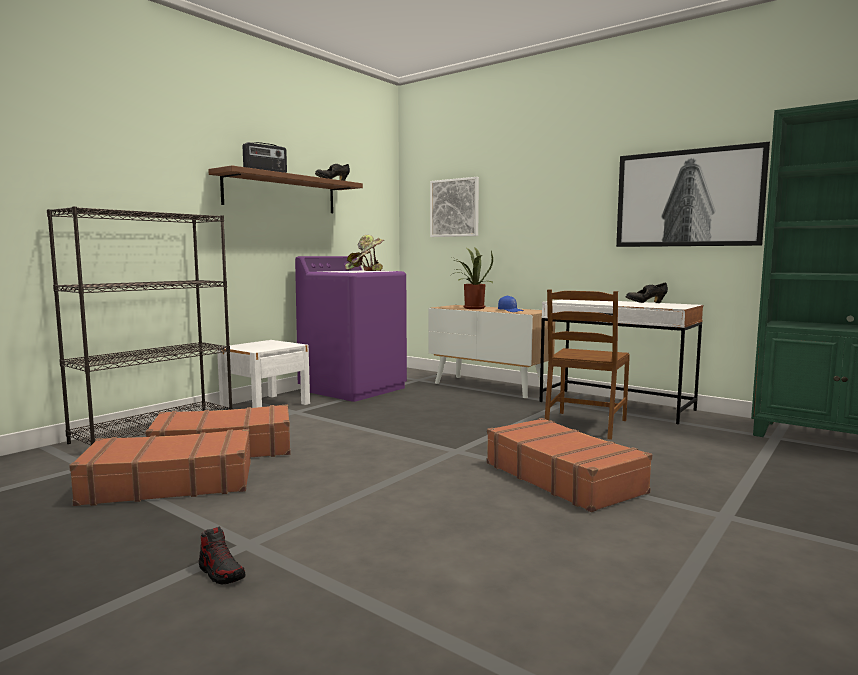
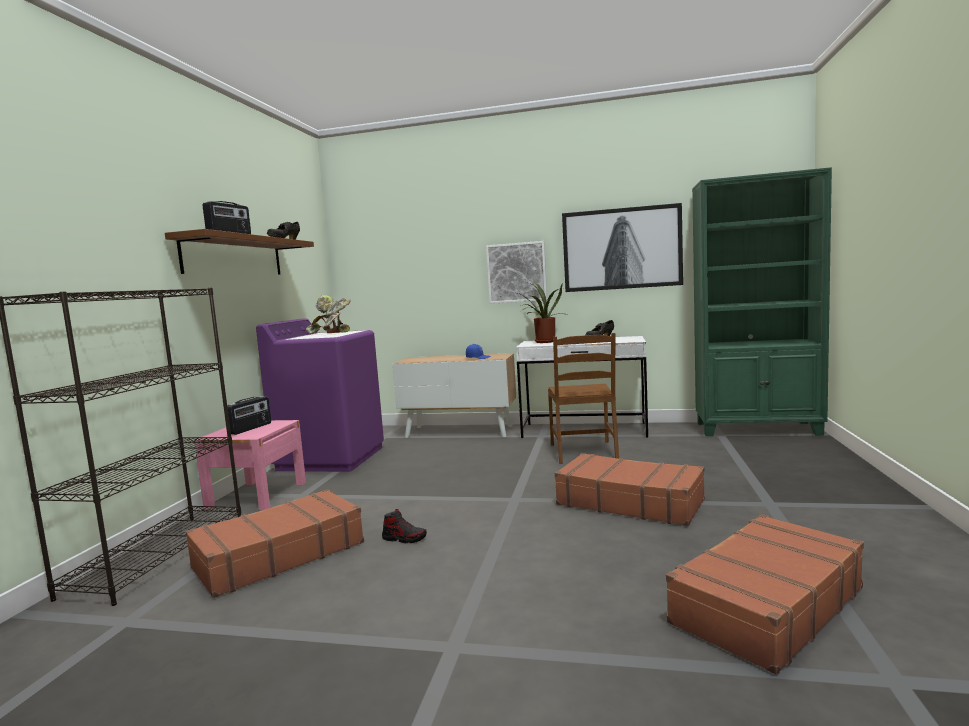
camera: 25 degrees left, 0 degrees up
(169, 483) = (270, 610): brown suitcase -> brown suitcase (765, 605)
(221, 572) = (469, 684): shoe -> shoe (404, 538)
(264, 345) = (250, 428): none -> radio
(265, 405) = (257, 495): white nightstand -> pink nightstand
(454, 208) = (397, 262): picture -> picture (516, 272)
(471, 308) = (436, 359): potted plant -> potted plant (543, 342)

